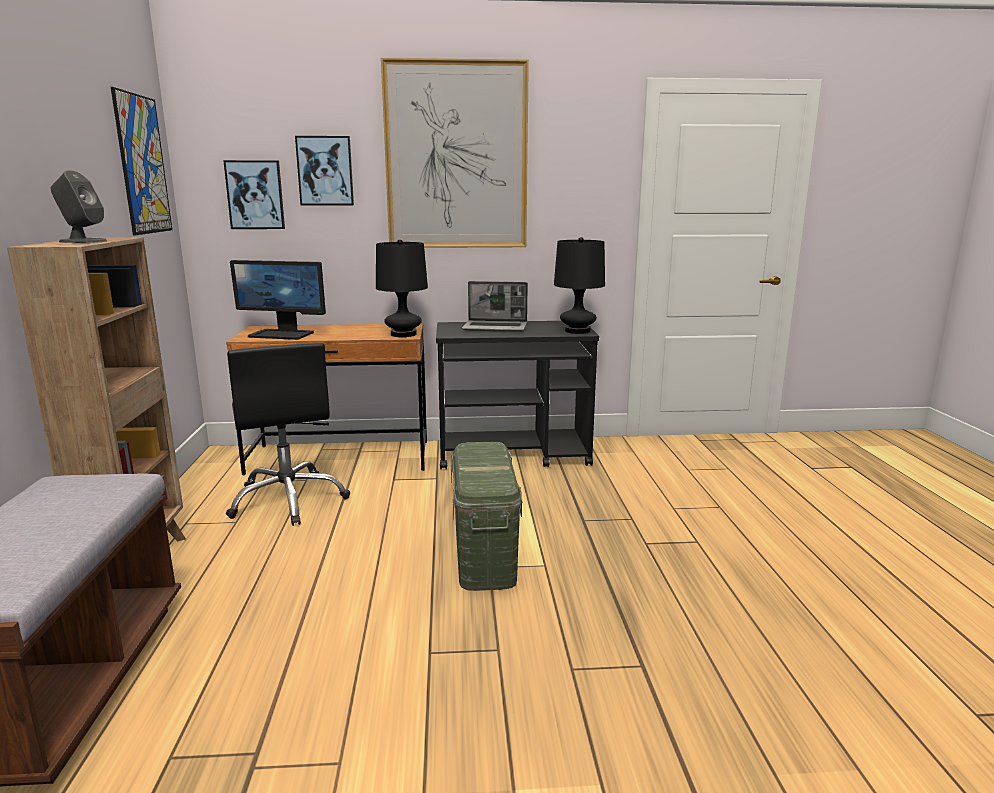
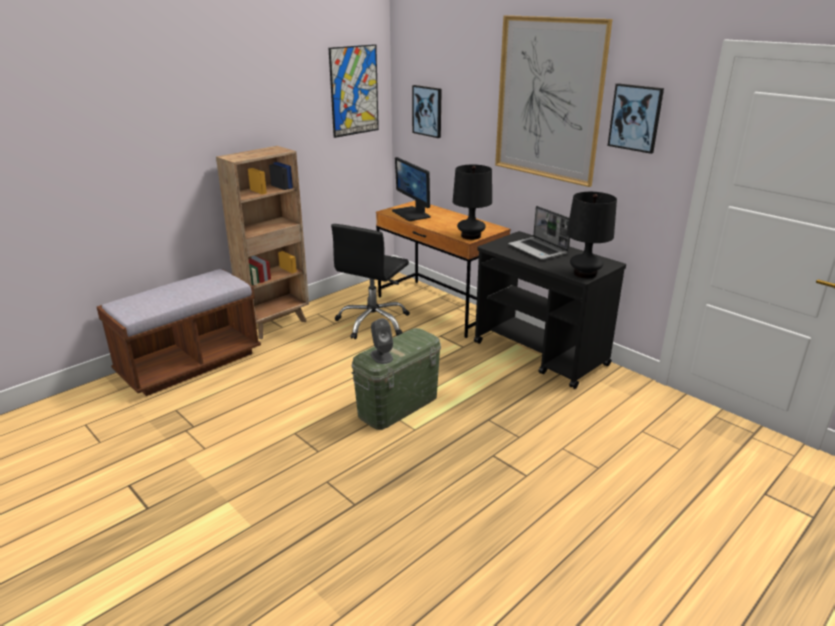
camera: 50 degrees right, 10 degrees up
(82, 241) = (255, 154): grey speaker -> grey speaker (381, 356)
(325, 171) = (465, 99): picture -> picture (635, 118)

